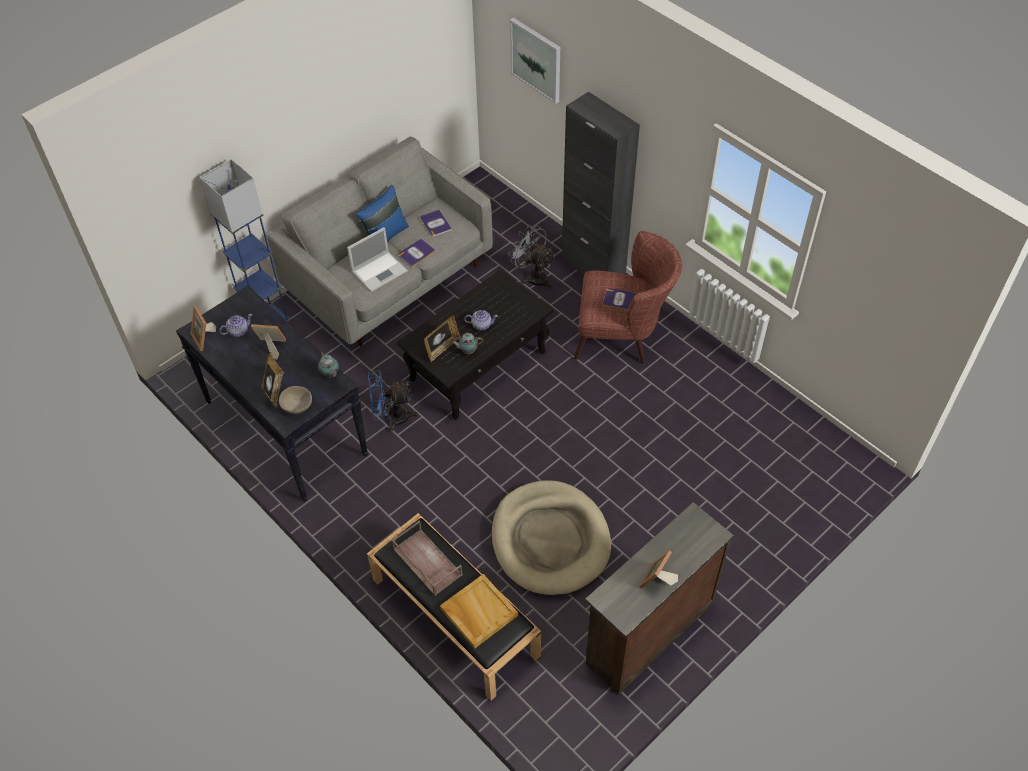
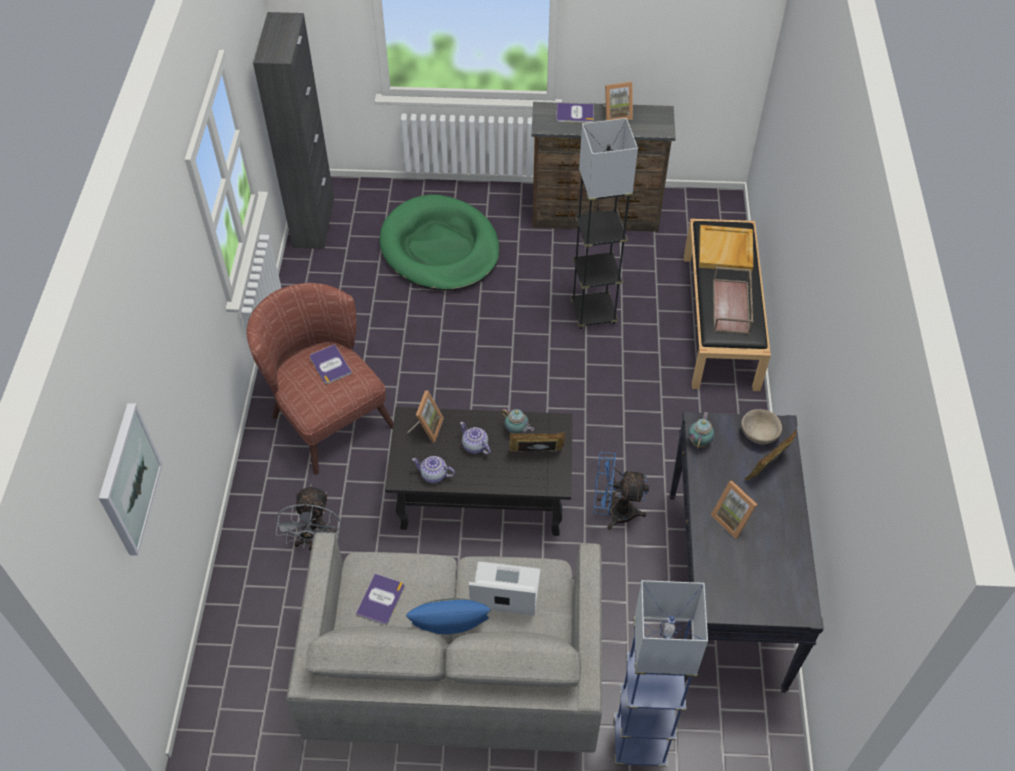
camera: 135 degrees left, 0 degrees up
(205, 338) = (796, 589): picture frame -> picture frame (426, 428)
(238, 331) = (753, 568): teapot -> teapot (434, 475)
(392, 418) = (614, 512): blue fan -> blue fan turned 150 degrees clockwise
(416, 253) = (443, 578): book -> book (575, 113)
(550, 540) = (593, 313): beige dog bed -> grey floor lamp
(593, 268) = (254, 500): black cabinet -> black cabinet (313, 222)
(715, 497) = (440, 248): none -> green dog bed

